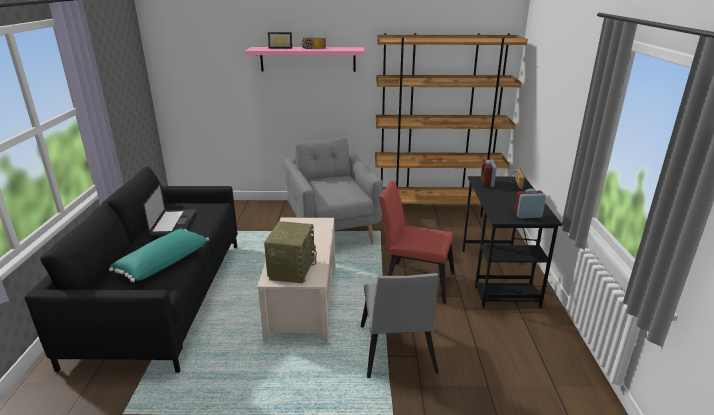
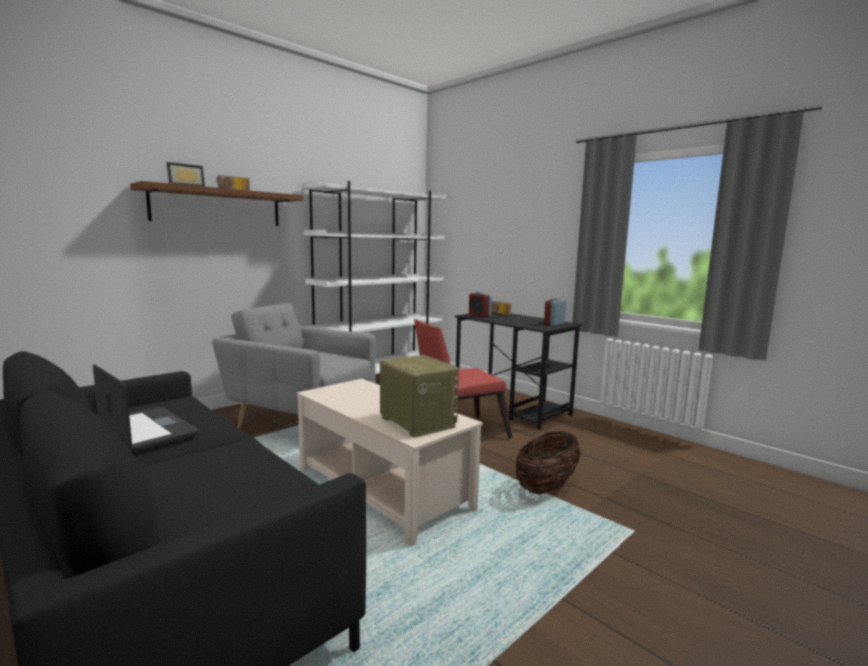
camera: 45 degrees left, 15 degrees down
(162, 262) = (233, 469): turquoise pillow -> none
(307, 59) = (217, 207): pink shelf -> brown shelf
(396, 353) = (546, 487): grey chair -> basket
(436, 208) = (379, 380): brown bookcase -> white bookcase

